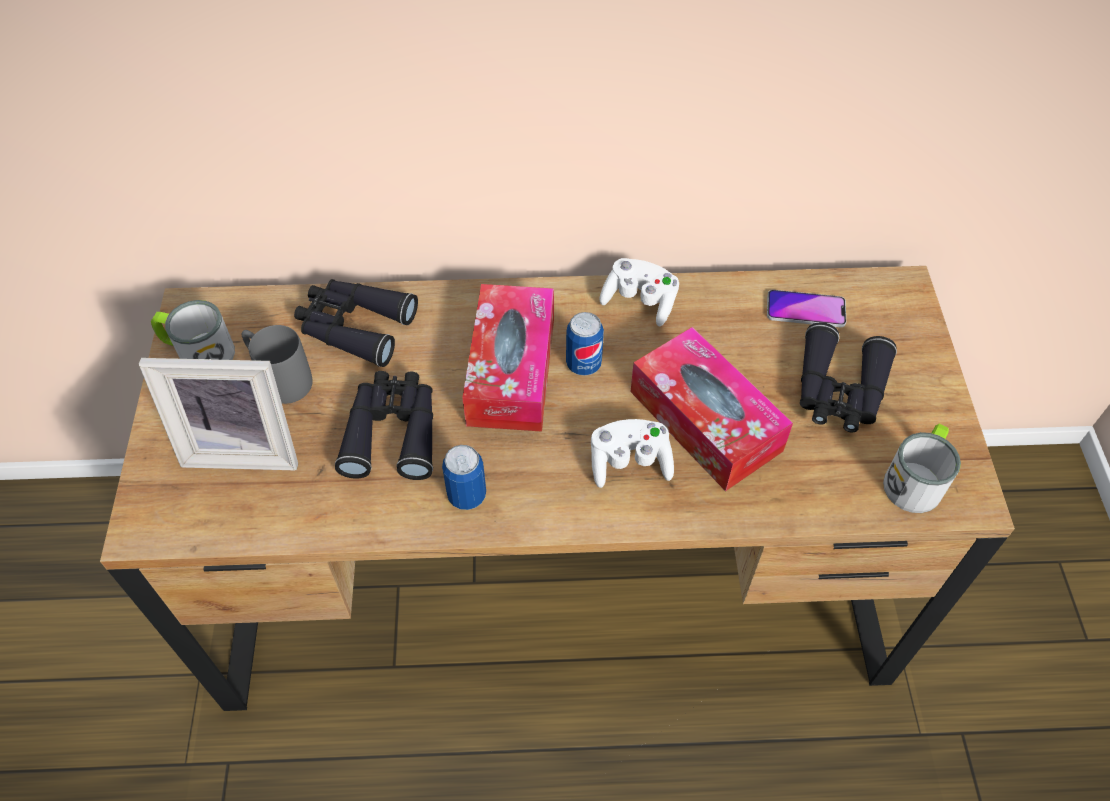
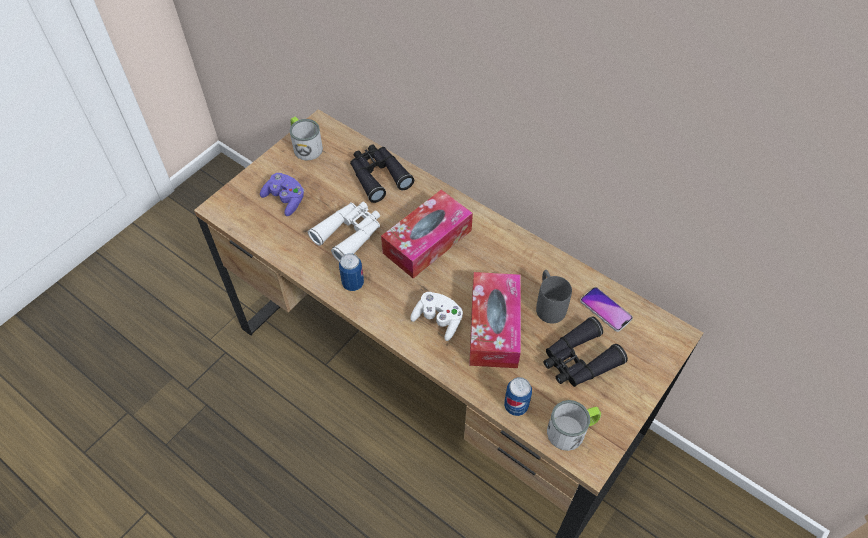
camera: 40 degrees right, 0 degrees up
(244, 447) = (285, 200): picture frame -> purple game controller
(279, 378) = (326, 179): grey mug -> grey mug (548, 304)
(392, 431) = (349, 234): black binoculars -> white binoculars
(583, 364) = (463, 261): can -> can (516, 406)
(640, 301) = (522, 249): white game controller -> none

